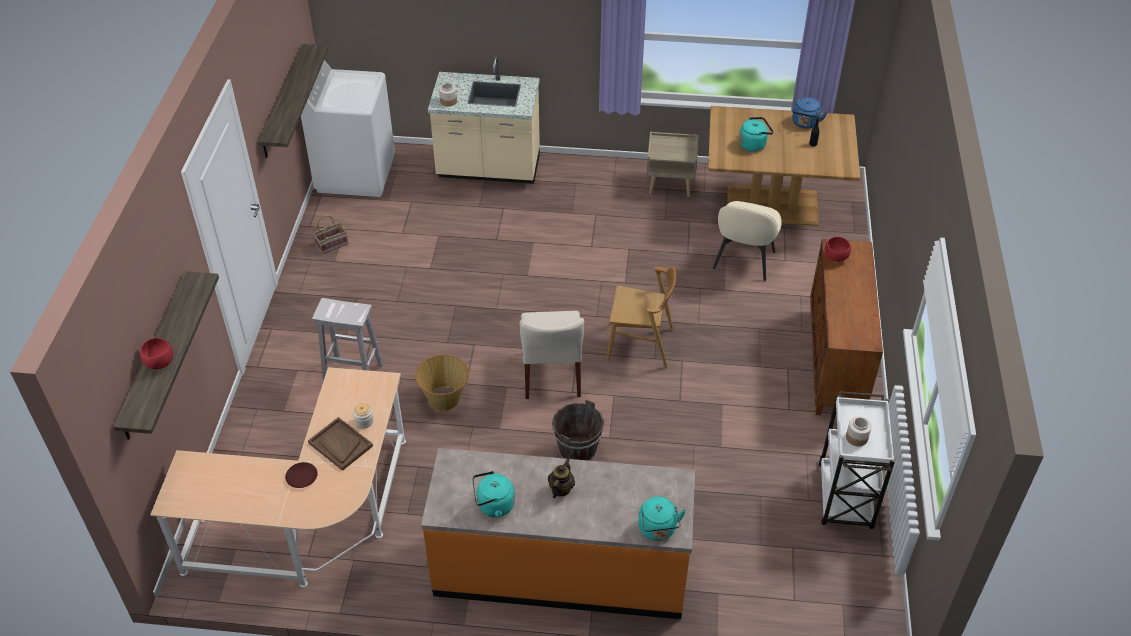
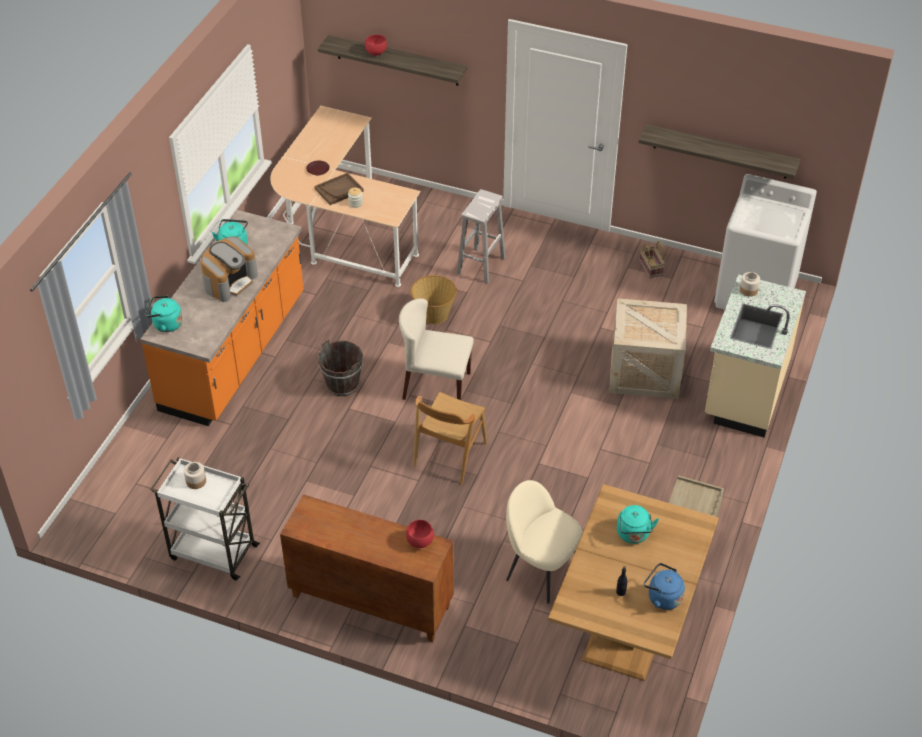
camera: 105 degrees right, 0 degrees up
(483, 230) = (645, 371): none -> crate
(560, 489) = (230, 281): teapot -> coffee machine

